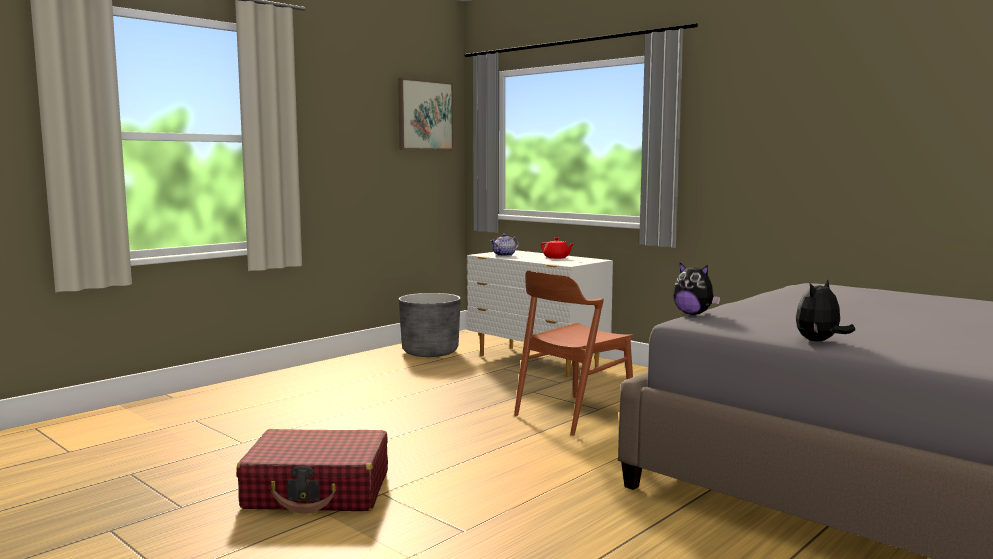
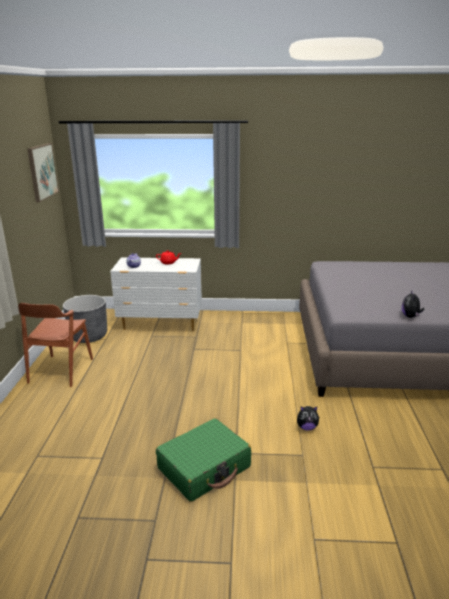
camera: 40 degrees left, 15 degrees up
(318, 490) = (204, 468): red suitcase -> green suitcase
(573, 415) = (236, 359): brown chair -> brown chair (61, 370)
(693, 314) = (335, 307): plush toy -> plush toy (307, 427)

